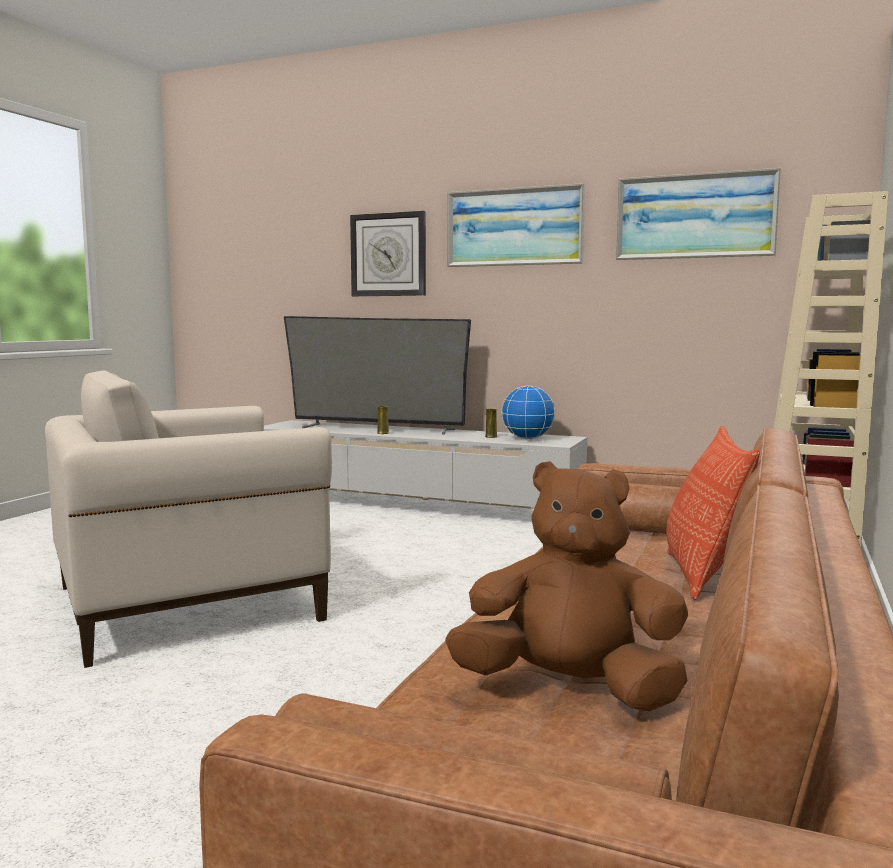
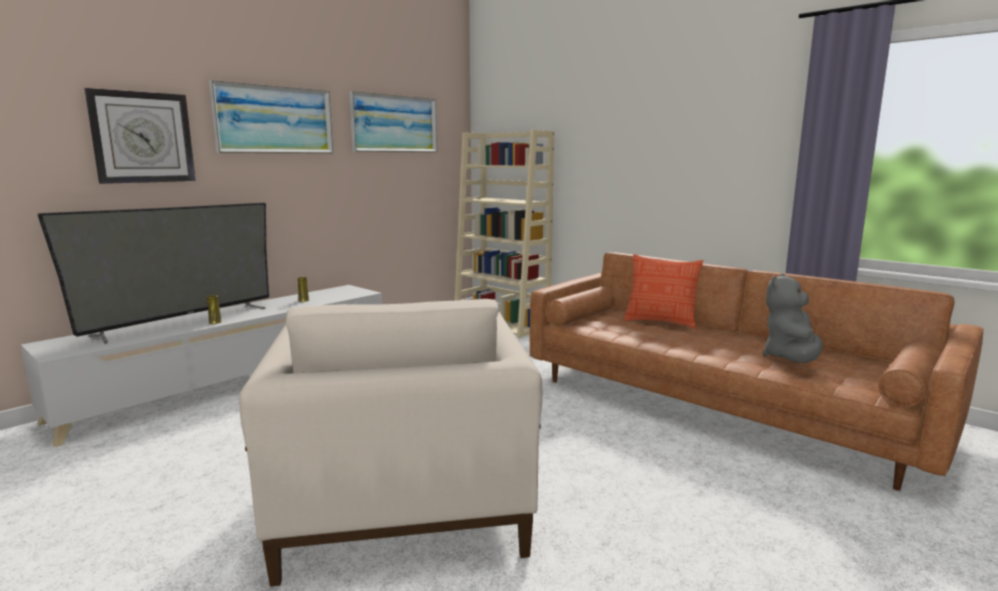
camera: 70 degrees left, 5 degrees up
(528, 439) = (331, 295): globe -> none
(570, 689) = (791, 359): brown plush toy -> grey plush toy

